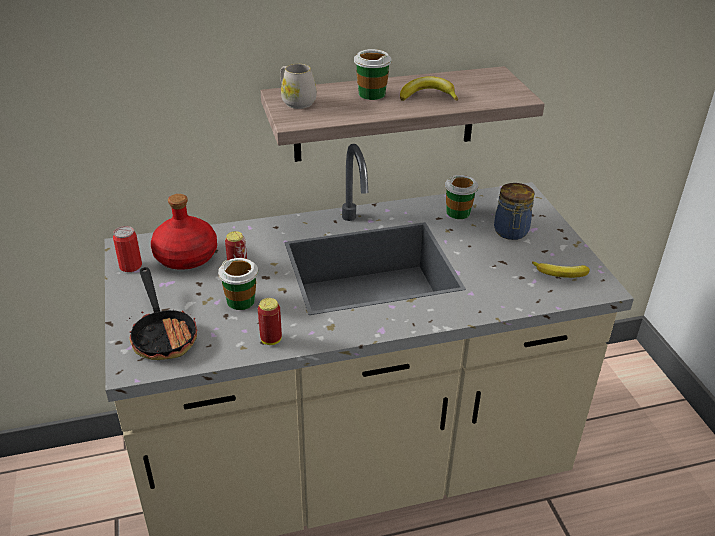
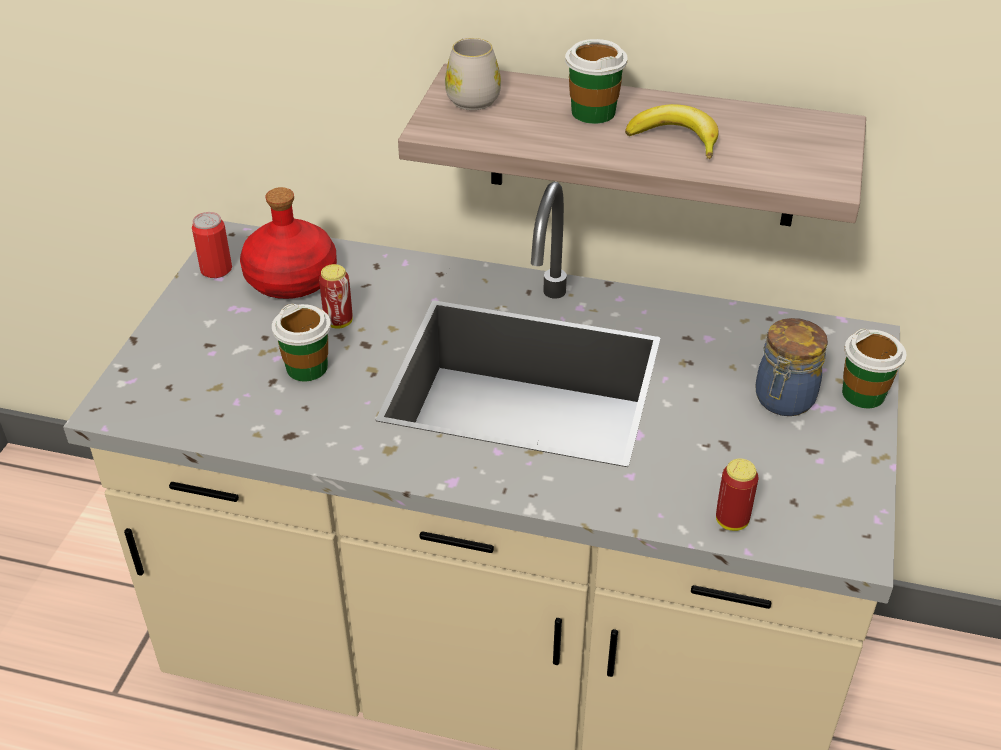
camera: 30 degrees right, 5 degrees up
(163, 334) = (180, 378): frying pan -> none
(271, 339) = (299, 437): can -> can (731, 520)
(458, 212) = (726, 339): cup -> cup (863, 394)
(560, 275) = (801, 500): banana -> none

